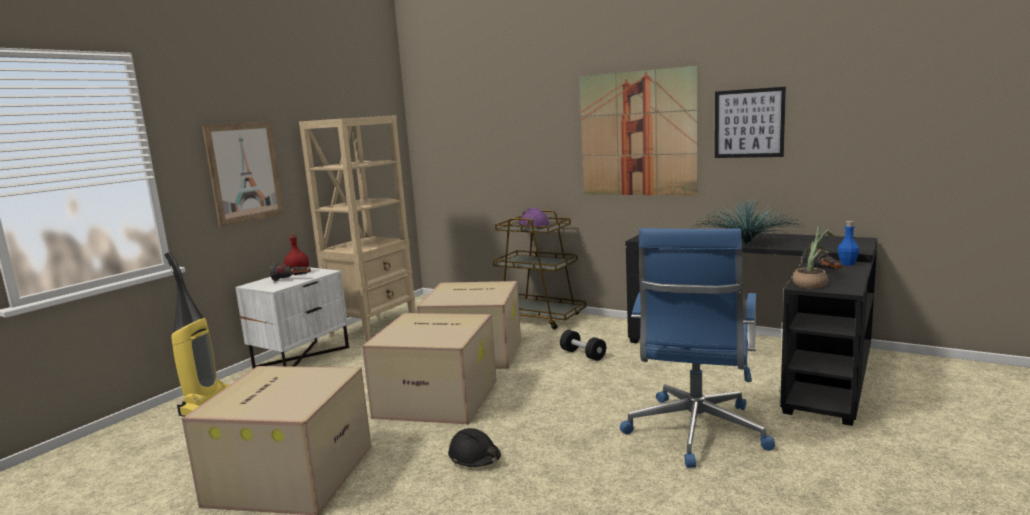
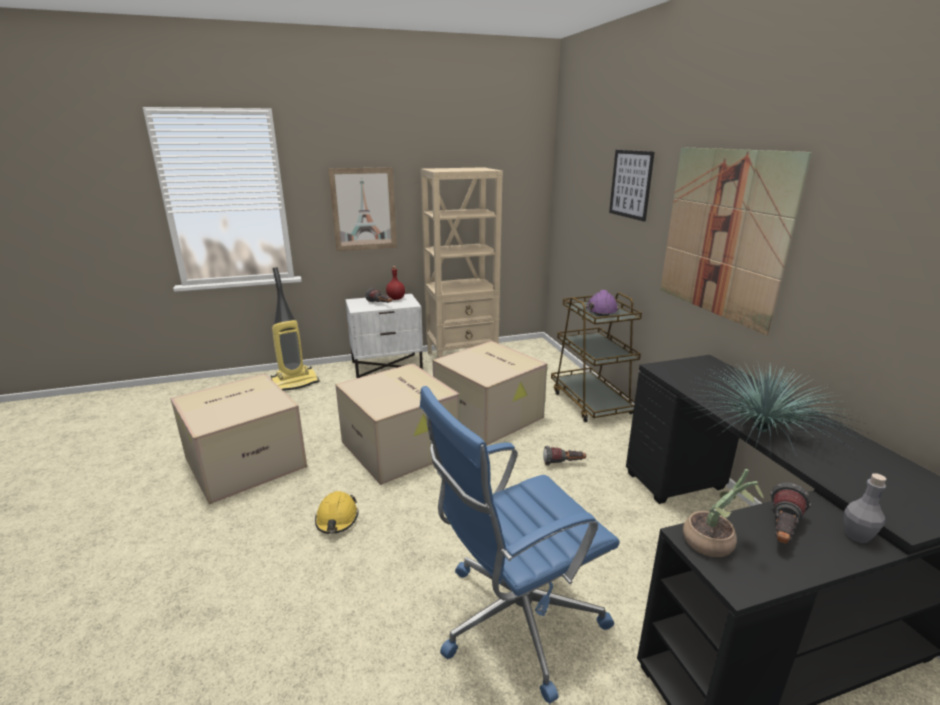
camera: 40 degrees right, 10 degrees up
(474, 457) = (337, 519): black hard hat -> yellow hard hat
(583, 354) = (564, 463): black dumbbell -> flashlight
(749, 123) = (859, 255): picture -> picture (630, 184)
(847, 264) = (857, 536): blue bottle -> grey bottle

